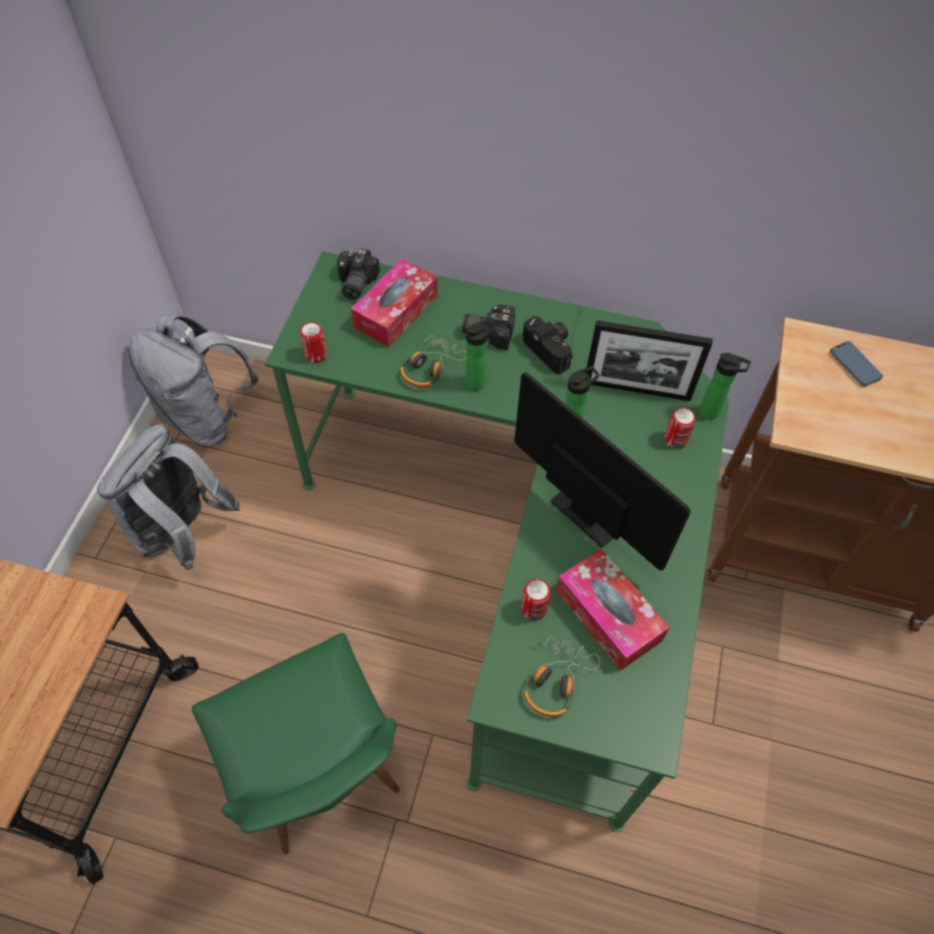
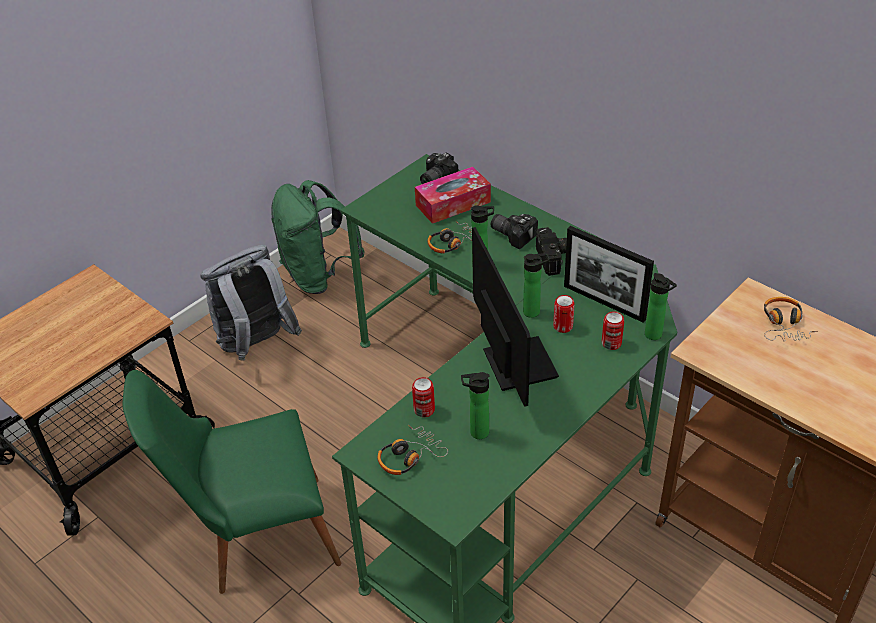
camera: 30 degrees right, 15 degrees down
(207, 417) = (319, 276): grey backpack -> green backpack
(316, 355) = (378, 214): can -> can (563, 326)
(320, 776) = (255, 537): green chair -> green chair turned 75 degrees clockwise
(608, 615) = (476, 433): tissue box -> bottle
(854, 365) = (784, 325): phone -> headphones

